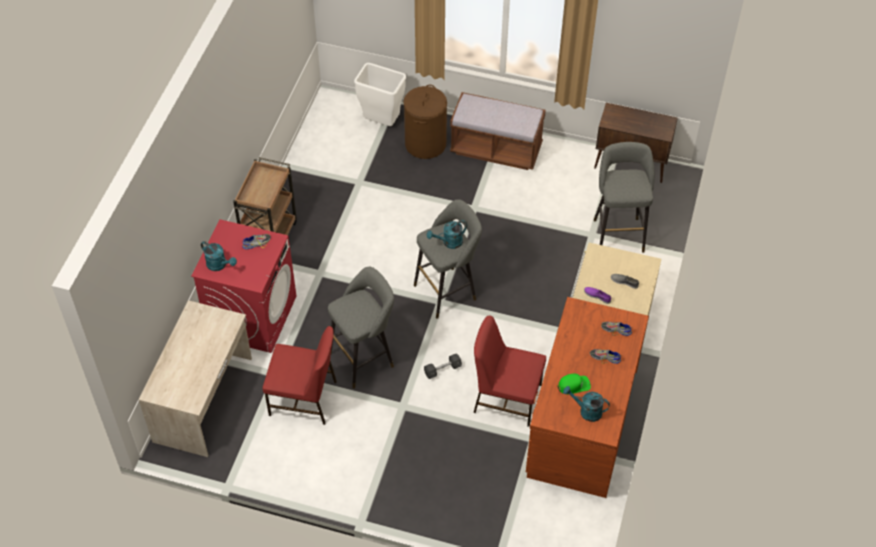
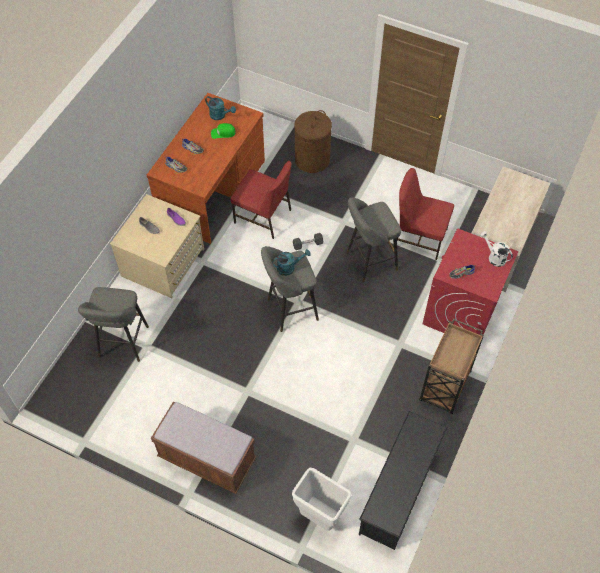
camera: 170 degrees left, 5 degrees up
(219, 265) = (494, 257): turquoise watering can -> white watering can
(312, 148) = (399, 491): none -> black shoe rack
(425, 144) = (278, 478): brown laundry basket -> brown laundry basket (312, 160)
(631, 165) = (78, 418): brown cabinet -> none

